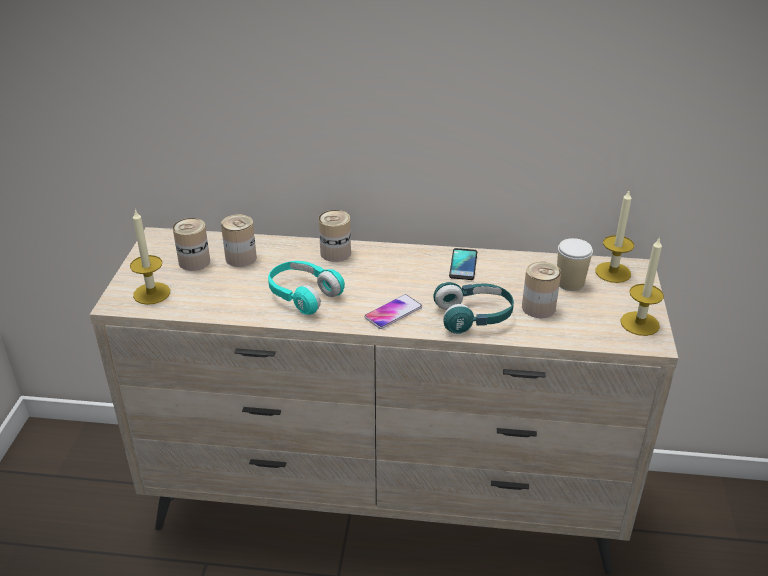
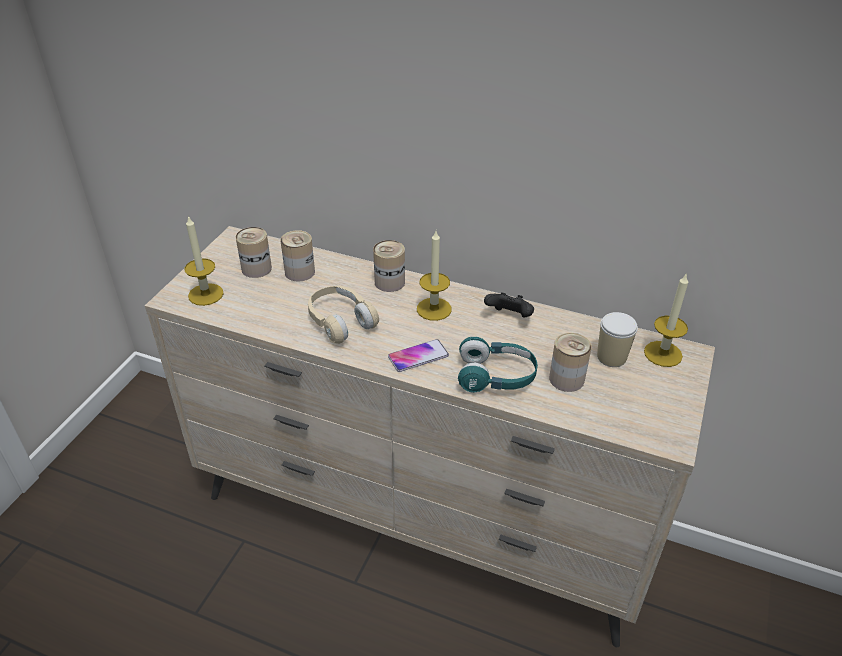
camera: 15 degrees right, 5 degrees up
(303, 295) = (340, 322): turquoise headphones -> beige headphones
(463, 265) = (509, 317): phone -> black game controller
(639, 323) = (667, 418): candle -> candle (434, 309)

